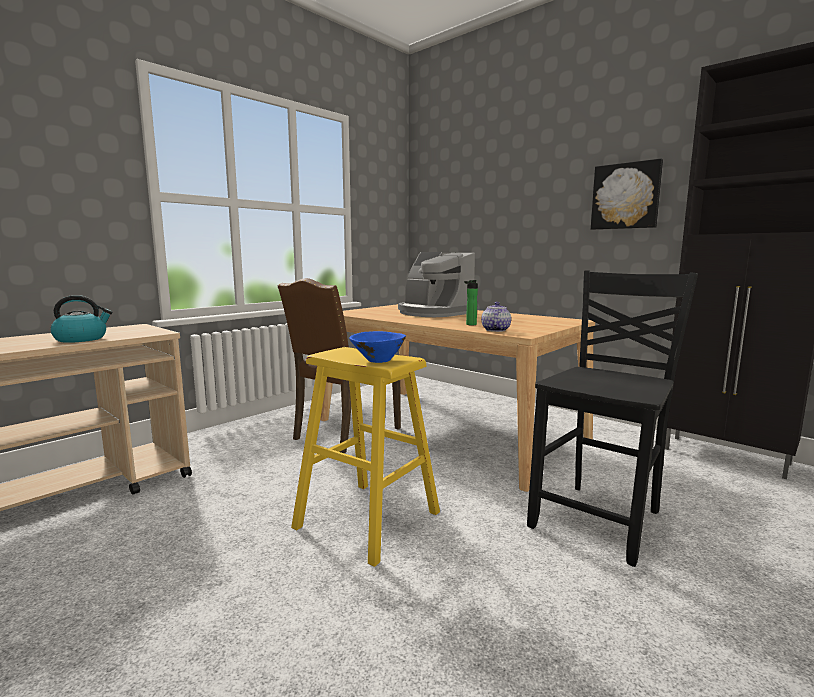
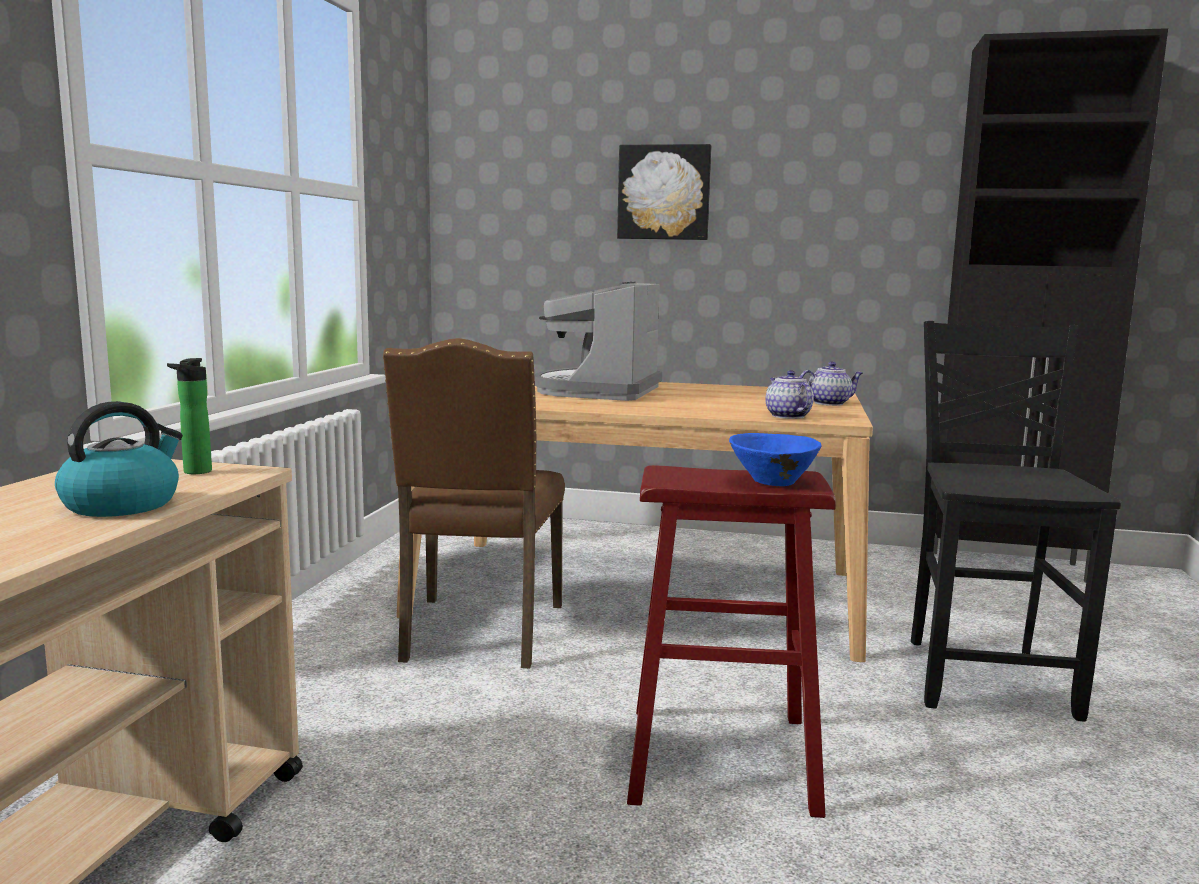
camera: 30 degrees left, 0 degrees up
(368, 520) = (721, 758): yellow stool -> red stool
(433, 313) = (598, 391): coffee machine -> coffee machine turned 90 degrees clockwise
(470, 325) = (725, 409): bottle -> bottle (194, 472)
(549, 326) = (829, 403): none -> teapot
(626, 196) = (850, 199): picture -> picture (664, 192)

